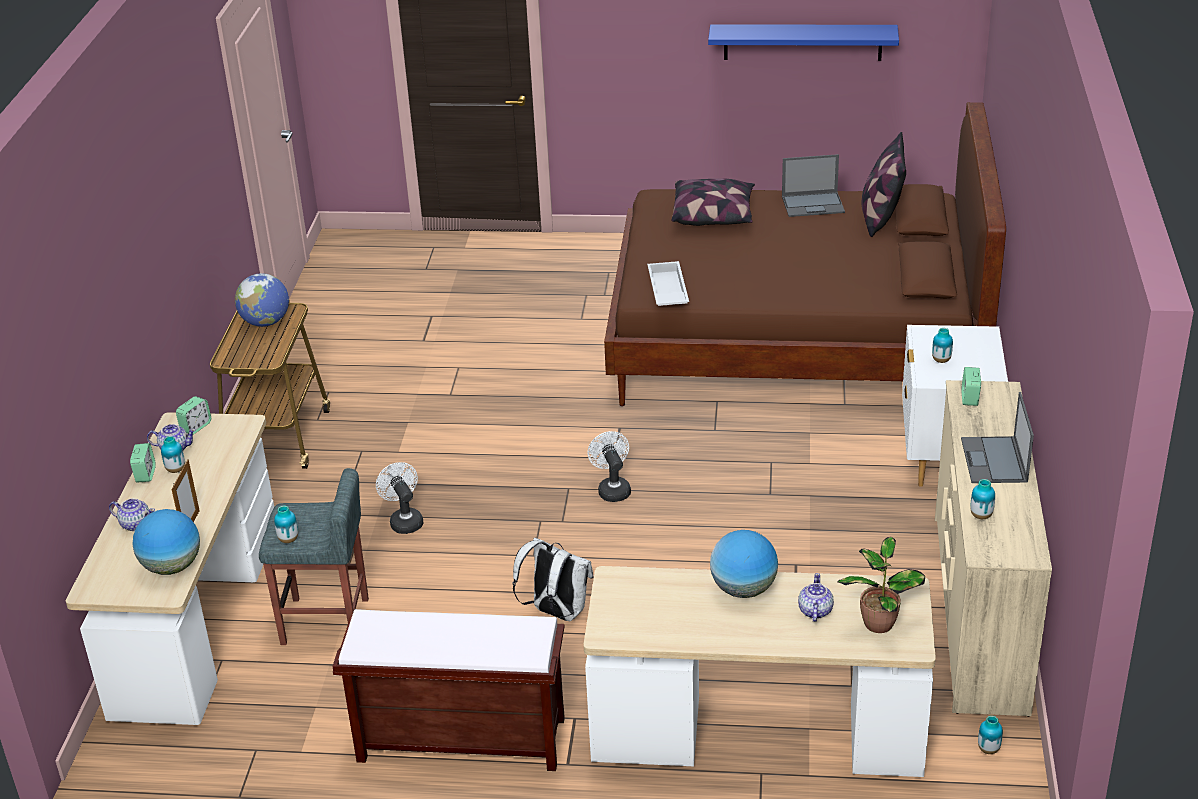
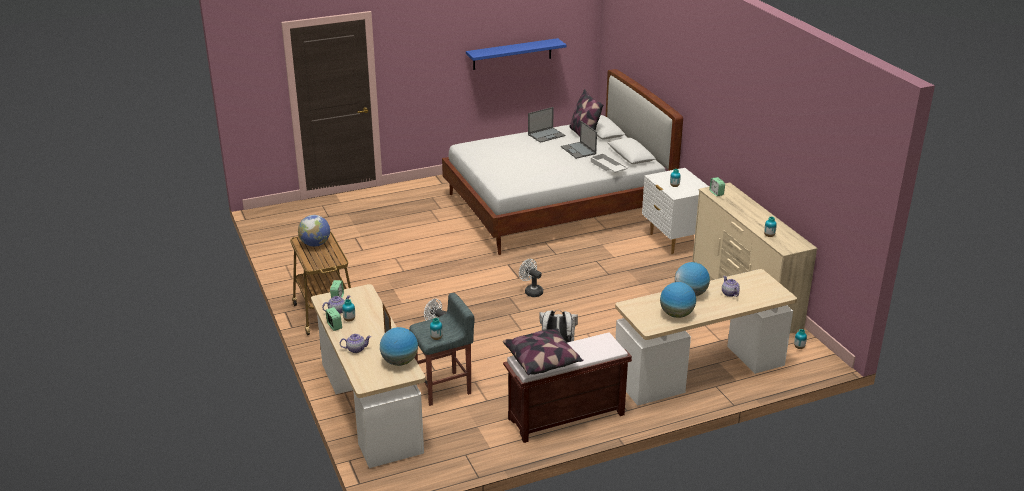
camera: 30 degrees left, 5 degrees down
(666, 291) = (515, 185): white tray -> white tray (608, 167)
(677, 623) = (676, 314): none -> globe
(713, 215) = (503, 148): pillow -> pillow (542, 360)
(796, 340) = (557, 207): brown bed -> white bed
(878, 622) = (760, 290): potted plant -> none
(994, 461) = (752, 214): laptop -> laptop (578, 150)

